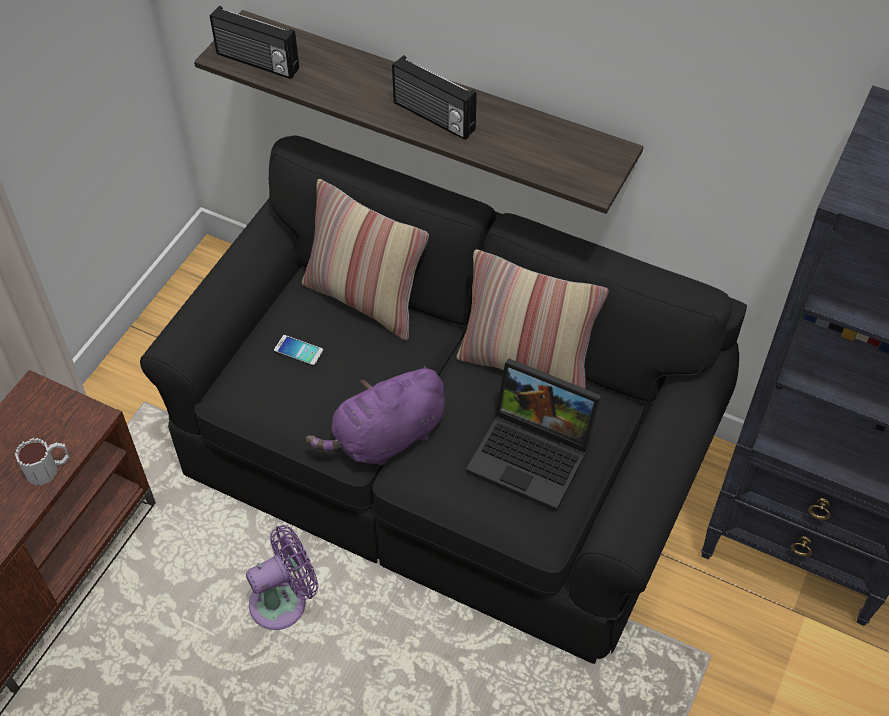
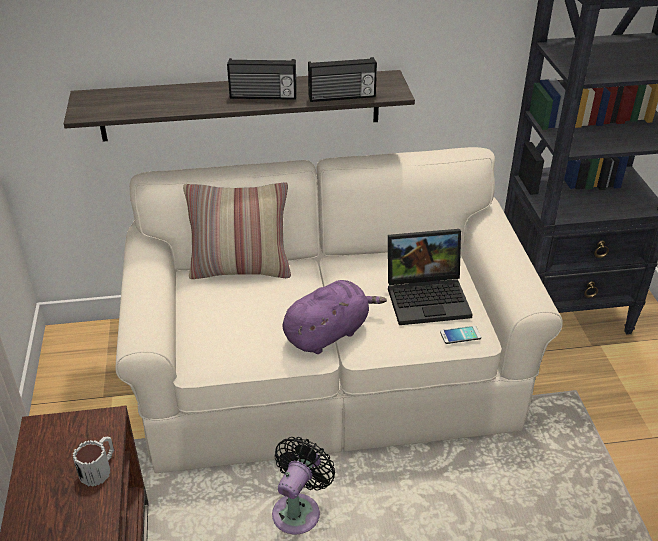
camera: 35 degrees left, 15 degrees down
(256, 62) = (112, 109): radio -> radio (342, 97)
(284, 601) = (299, 510): purple fan -> black fan
(298, 351) = (223, 314): phone -> phone (460, 335)
(385, 438) = (329, 333): purple plush toy -> purple plush toy turned 150 degrees counterclockwise
(446, 459) = (329, 372): black sofa -> beige sofa
(526, 364) = (375, 257): pillow -> none

